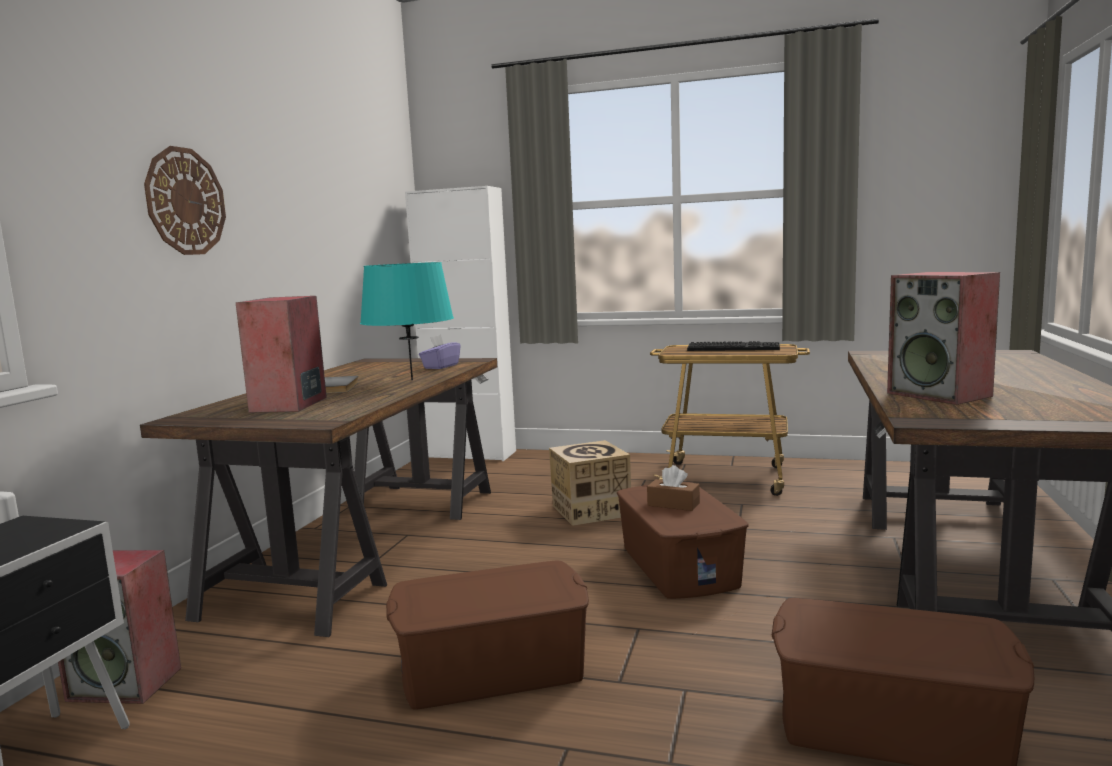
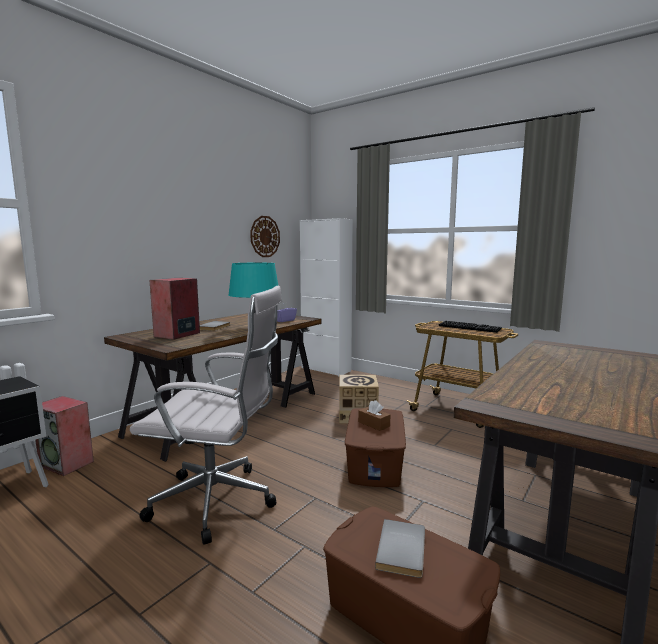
camera: 20 degrees right, 0 degrees up
(185, 201) = (146, 226): wall clock -> wall clock (265, 236)
(493, 669) = (219, 502): brown storage box -> white office chair
(883, 633) = (403, 550): none -> grey book
(940, 395) = (534, 385): speaker -> none

